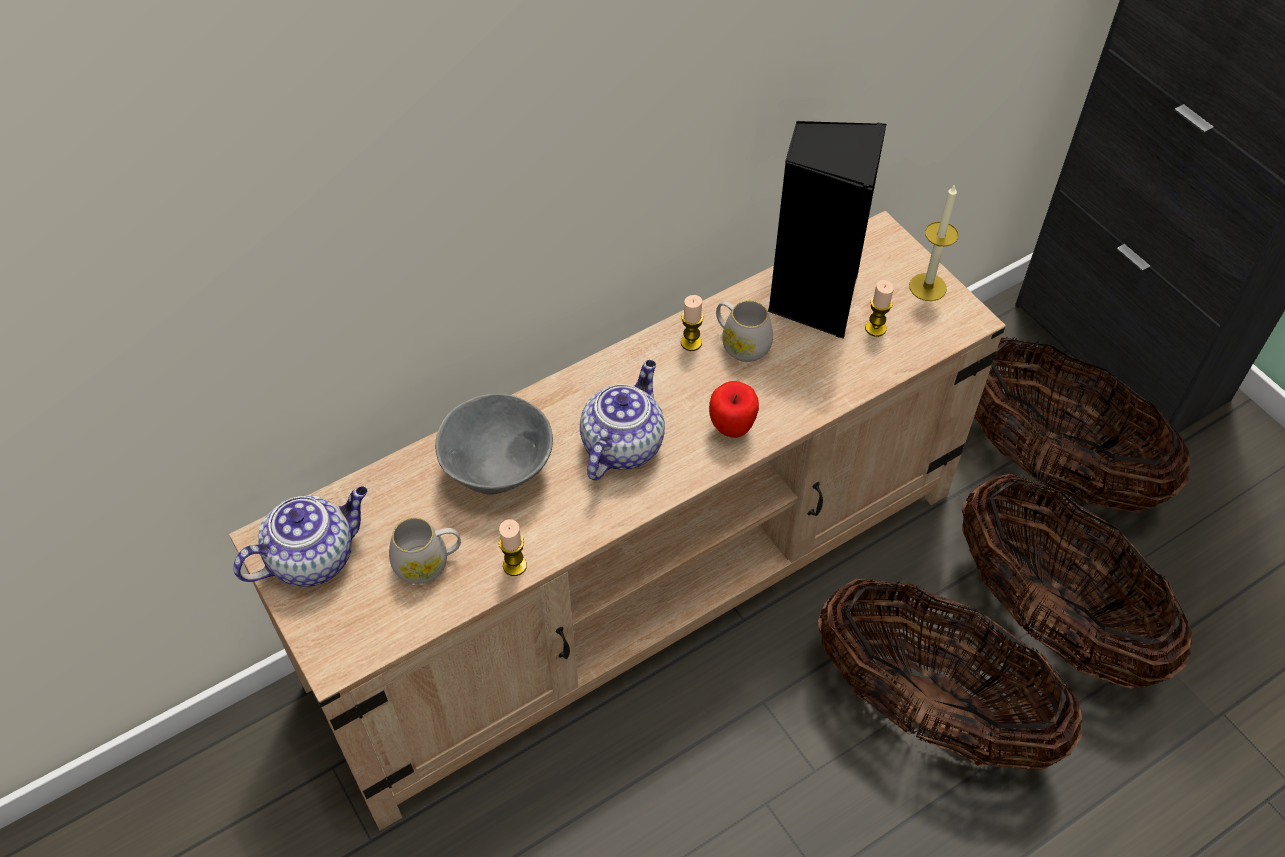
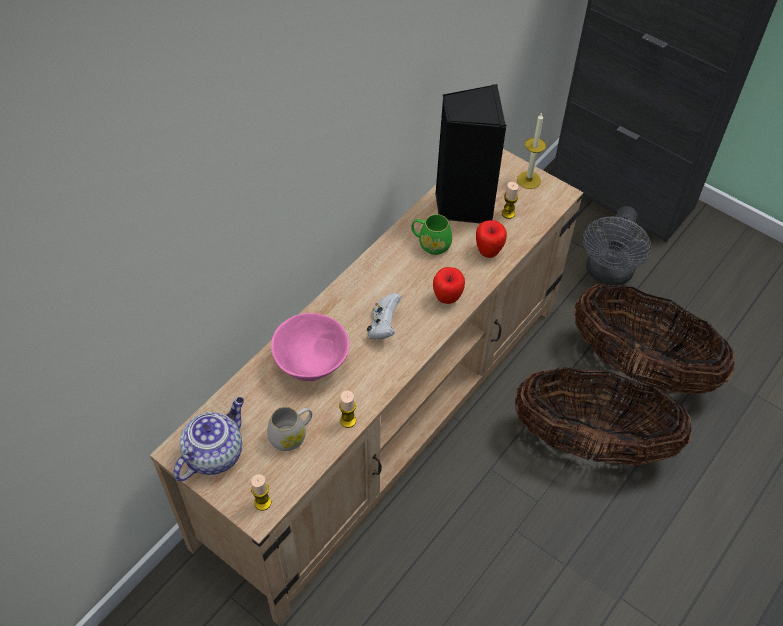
camera: 20 degrees left, 0 degrees up
(500, 472) = (313, 365): grey bowl -> pink bowl
(622, 444) = (383, 326): teapot -> white game controller
(691, 342) = (399, 251): candle -> candle (262, 502)
(741, 344) = (430, 244): white mug -> green mug
(822, 377) = (488, 251): none -> apple
(1052, 466) = (608, 274): basket -> grey fan

